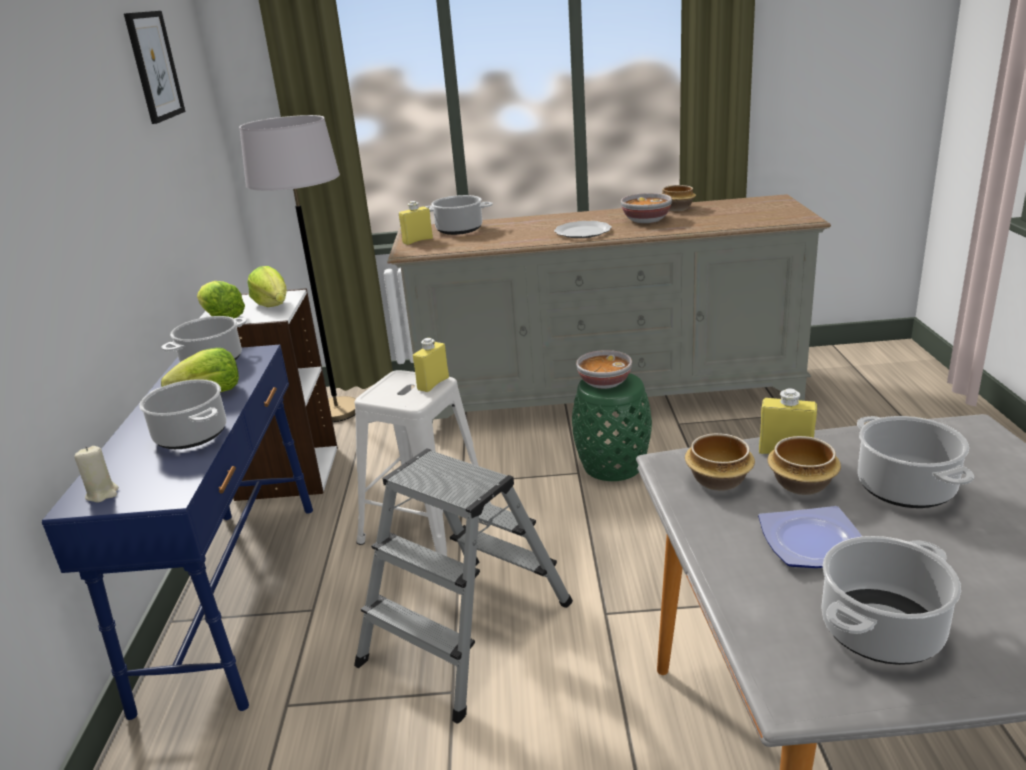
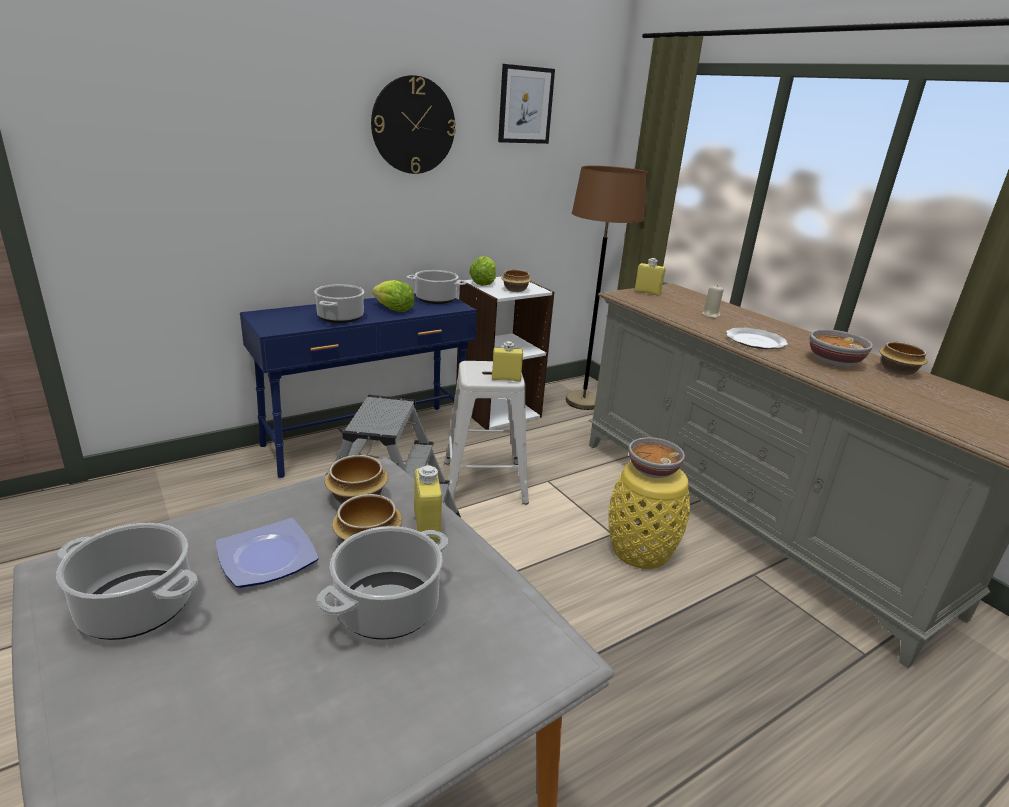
camera: 55 degrees right, 0 degrees up
(88, 126) = (413, 125): none -> wall clock
(102, 494) = (269, 316): beige candle -> beige candle (711, 315)
(273, 305) = (516, 290): lettuce -> bowl
(337, 411) = (583, 401): grey floor lamp -> brown floor lamp
(458, 230) = (691, 300): cooking pot -> none
(612, 466) = (640, 550): green stool -> yellow stool

